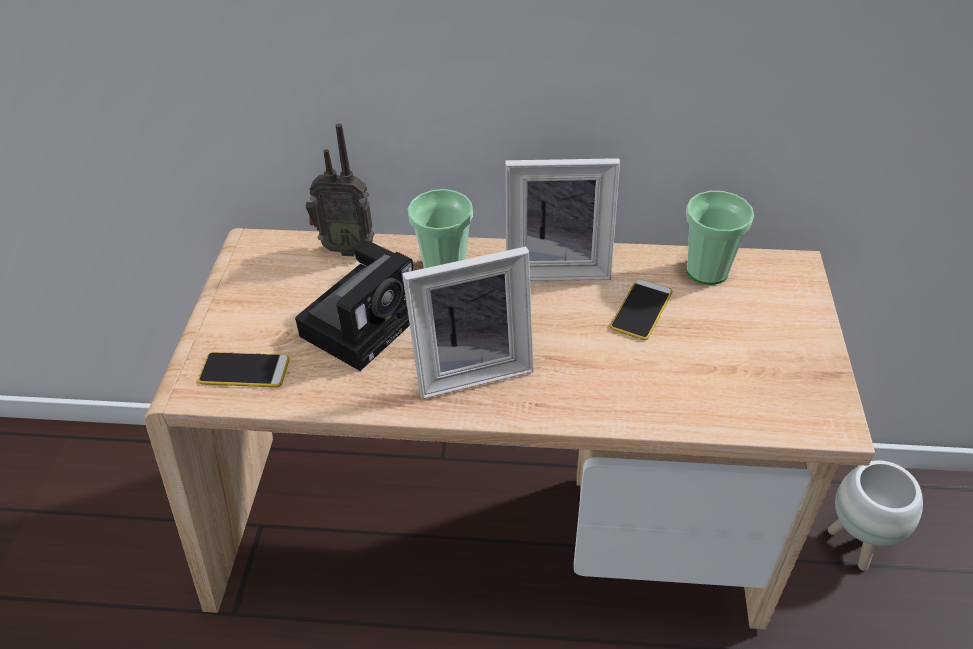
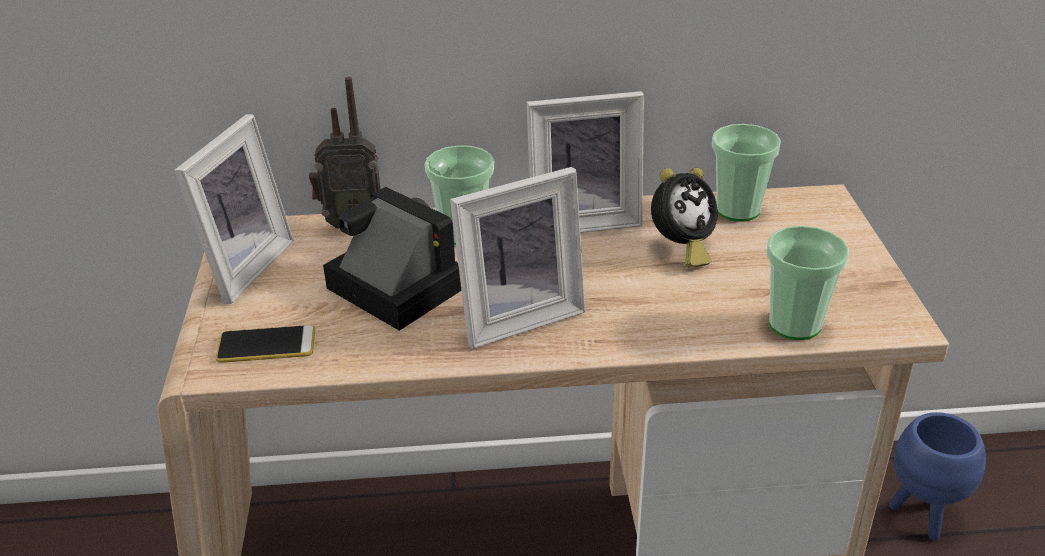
camera: 10 degrees left, 10 degrees down
(241, 283) = (241, 267): none -> picture frame
(365, 320) = (389, 287): camera -> camera turned 75 degrees counterclockwise
(641, 310) = (681, 249): phone -> alarm clock
(728, 410) = (794, 324): none -> cup
(857, 545) = (923, 516): white planter -> blue planter

